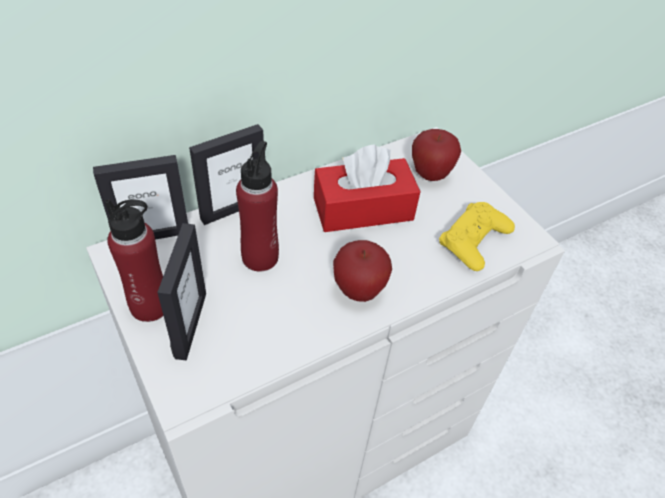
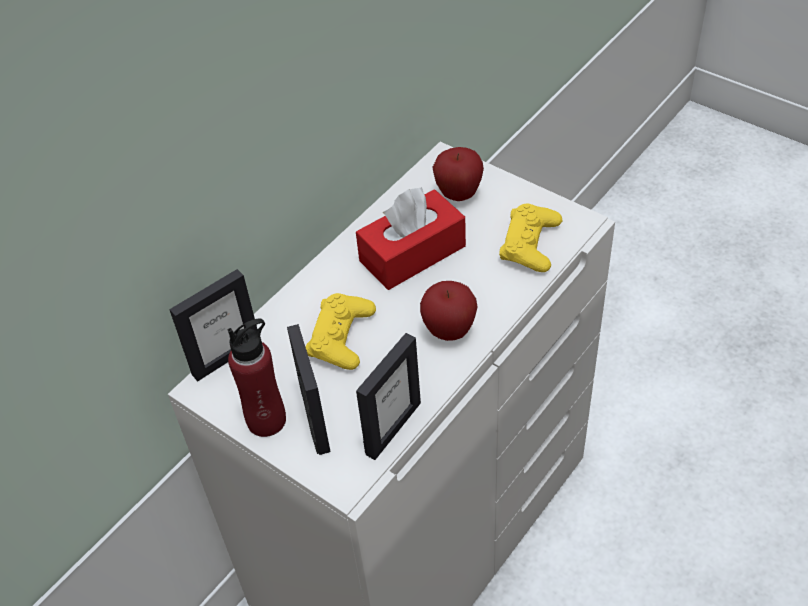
camera: 15 degrees left, 0 degrees up
(233, 209) = (287, 302): picture frame -> picture frame (392, 428)
(260, 257) = (341, 337): red bottle -> yellow game controller

